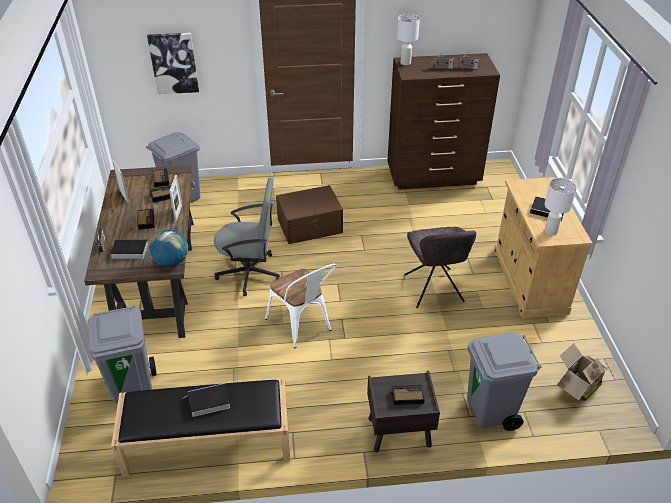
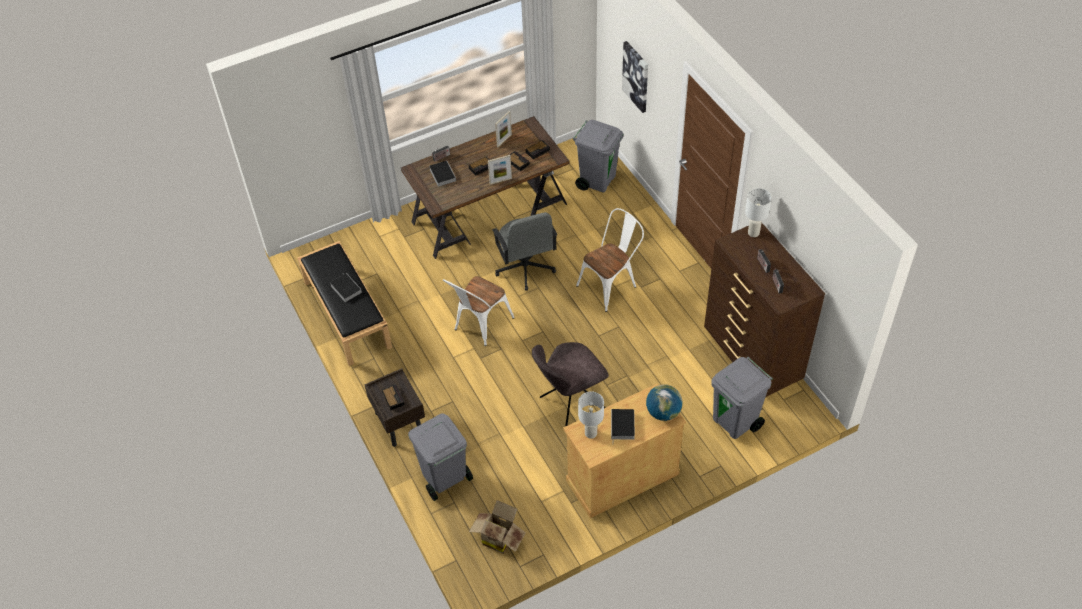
camera: 70 degrees right, 10 degrees up
(133, 385) = (377, 251): grey trash can -> grey trash can (735, 422)
(171, 261) = (442, 203): globe -> globe (663, 412)
(310, 225) = (611, 285): brown storage box -> white chair

